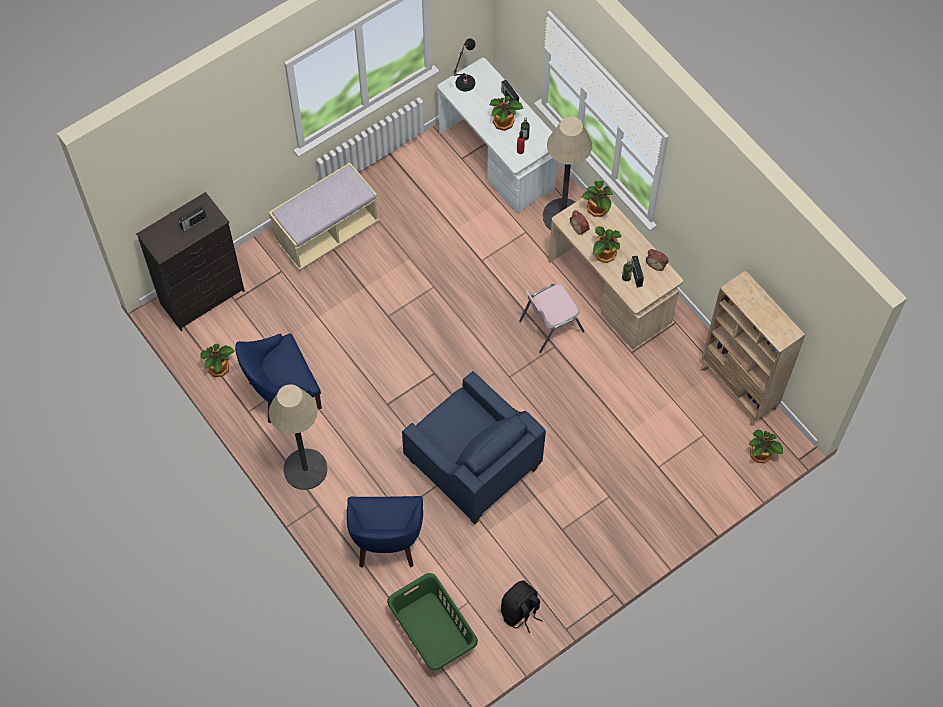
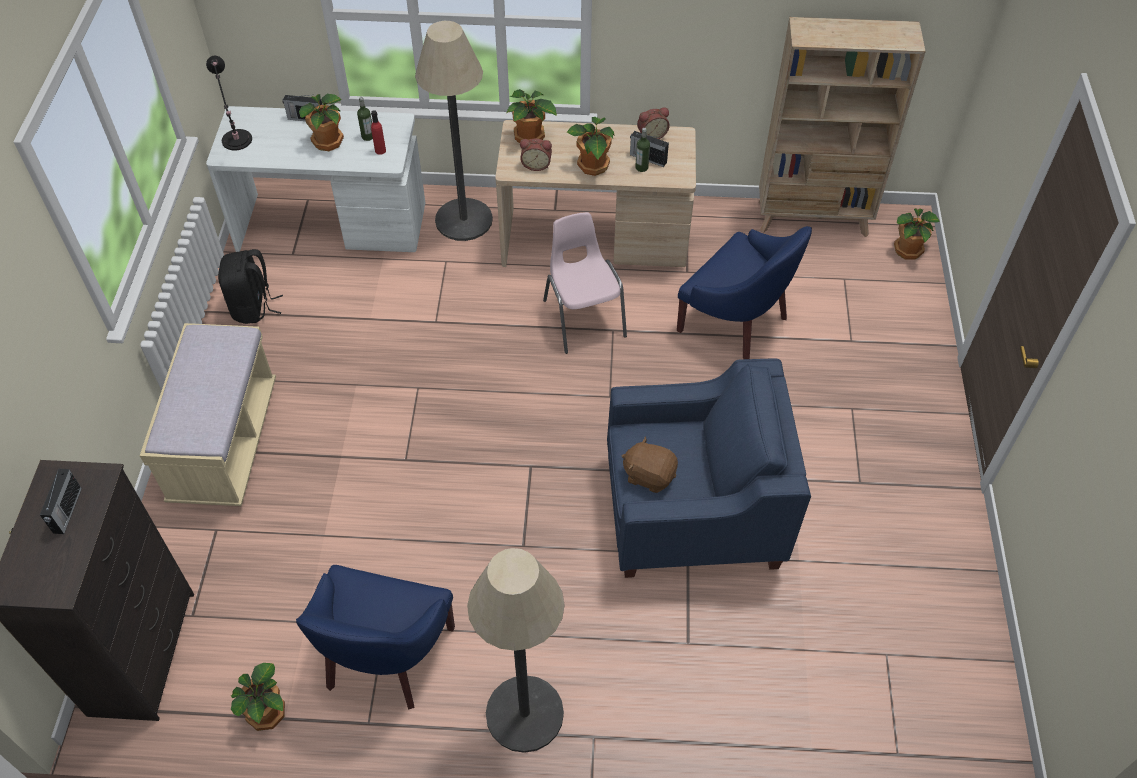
camera: 50 degrees left, 10 degrees down
(386, 542) = (721, 690): blue armchair -> blue armchair (737, 321)
(432, 631) = (900, 730): green laundry basket -> none
(444, 423) = (649, 475): none -> brown plush toy
(520, 613) = (945, 605): black backpack -> black backpack (253, 307)
(550, 326) = (583, 317): pink chair -> pink chair turned 150 degrees clockwise

